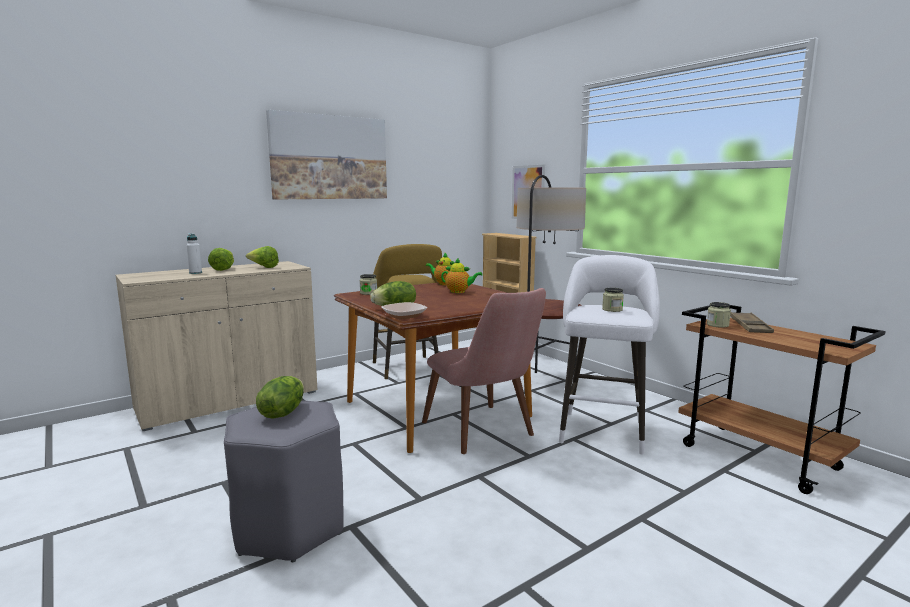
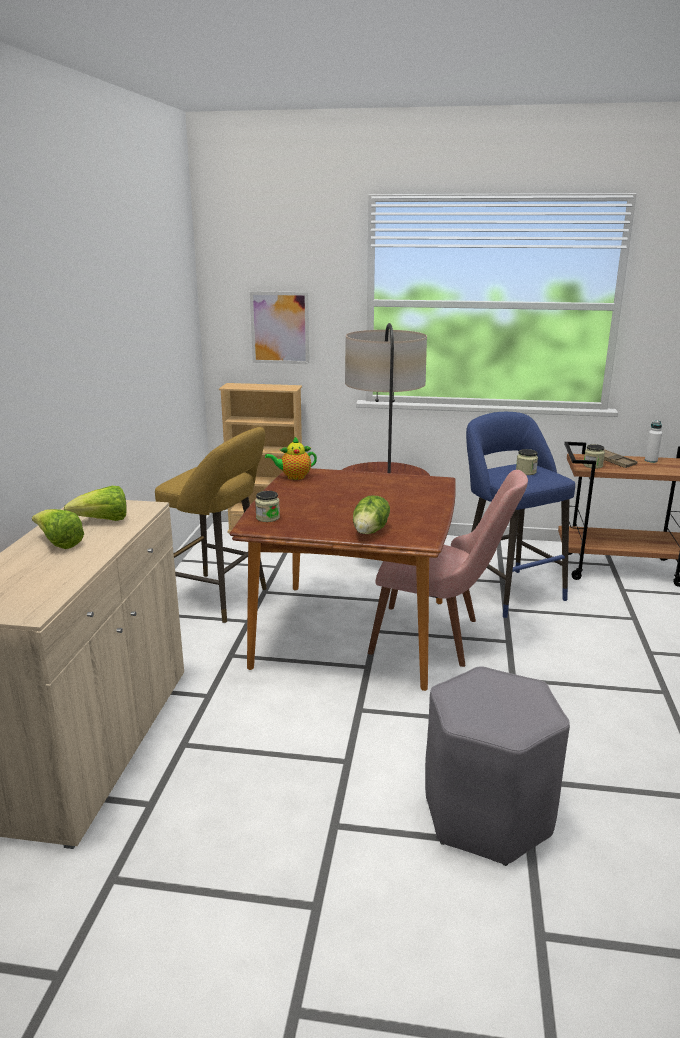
camera: 45 degrees left, 10 degrees up
(195, 273) = (51, 565): white bottle -> white bottle (651, 460)
(282, 412) = (485, 697): lettuce -> none
(329, 157) = (87, 313): picture -> none
(404, 316) = (415, 539): bowl -> none
(459, 292) = (349, 485): teapot -> none
(602, 429) = (507, 590): white stool -> blue stool

